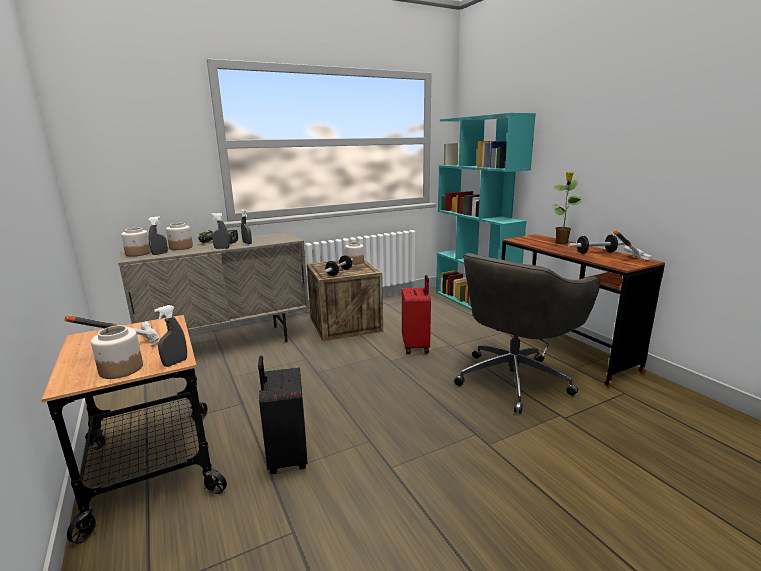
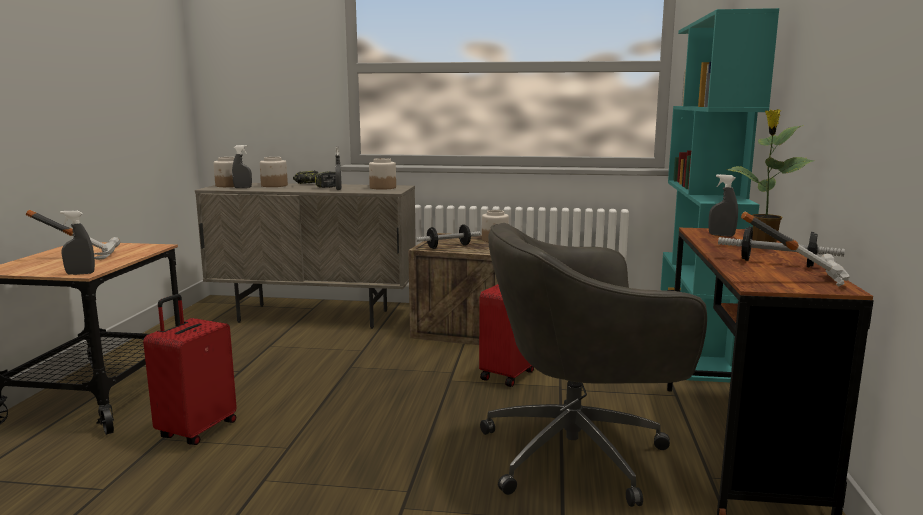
camera: 35 degrees right, 5 degrees down
(121, 369) = (44, 269): jar -> jar (382, 187)
(222, 248) = (302, 190): grey spray bottle -> grey spray bottle (721, 235)
(286, 457) = (196, 430): black suitcase -> red suitcase

